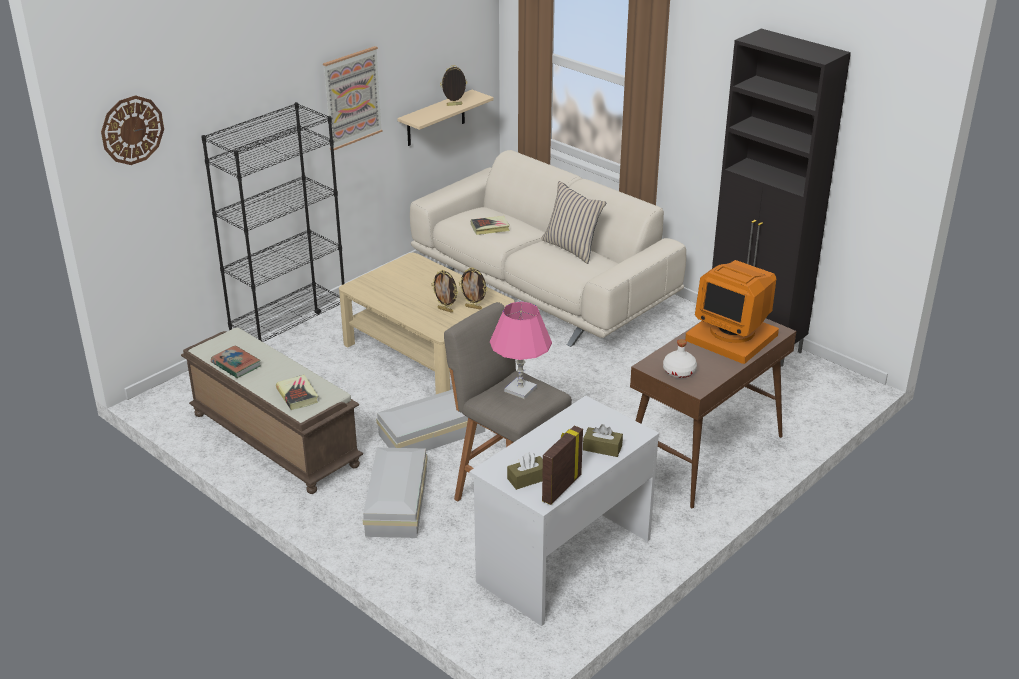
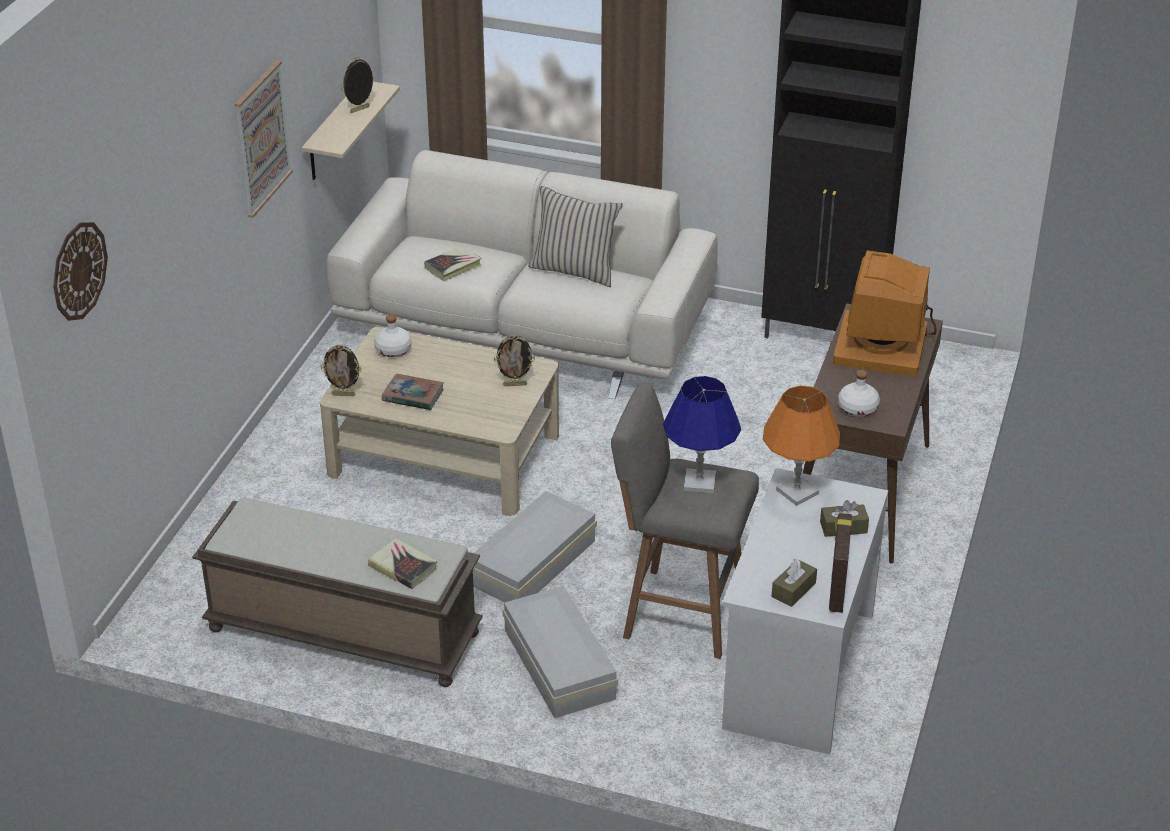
camera: 25 degrees left, 5 degrees up
(236, 364) = (288, 549): book -> book (413, 395)
(291, 342) = (255, 492): black bookcase -> none
(412, 268) = (393, 350): none -> white bottle
(445, 310) = (483, 397): picture frame -> picture frame (343, 394)
(520, 389) = (699, 482): pink table lamp -> blue table lamp
(587, 415) = (797, 492): none -> orange table lamp
(733, 337) = (882, 347): monitor -> monitor turned 90 degrees clockwise

